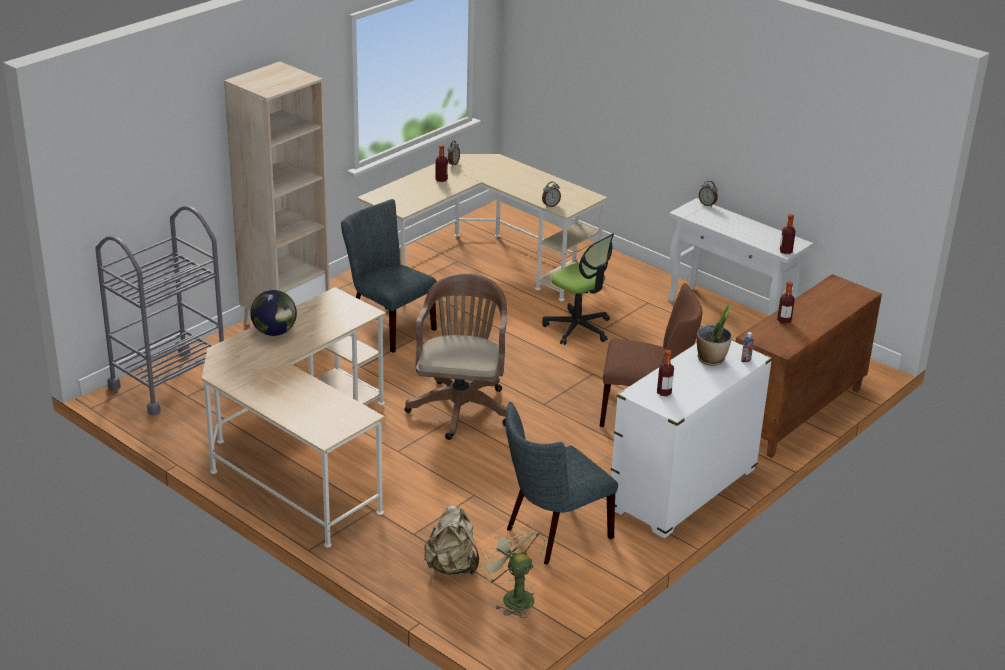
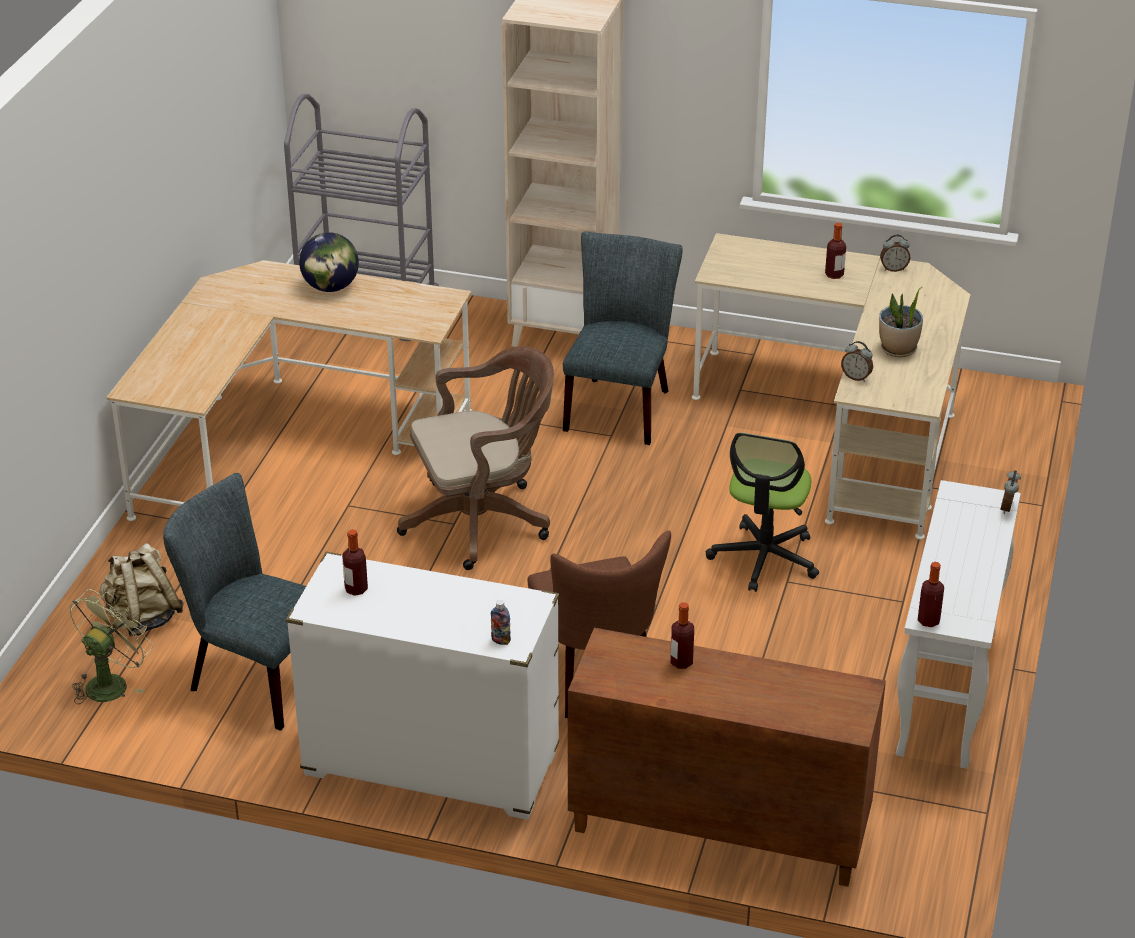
camera: 65 degrees right, 5 degrees up
(711, 359) = (477, 609): potted plant -> potted plant (898, 349)

